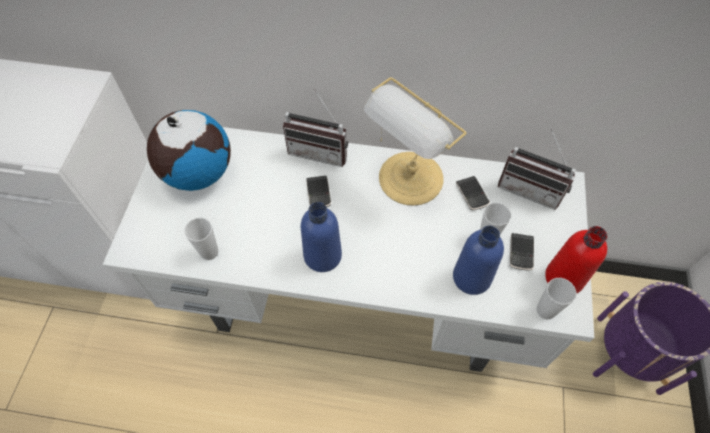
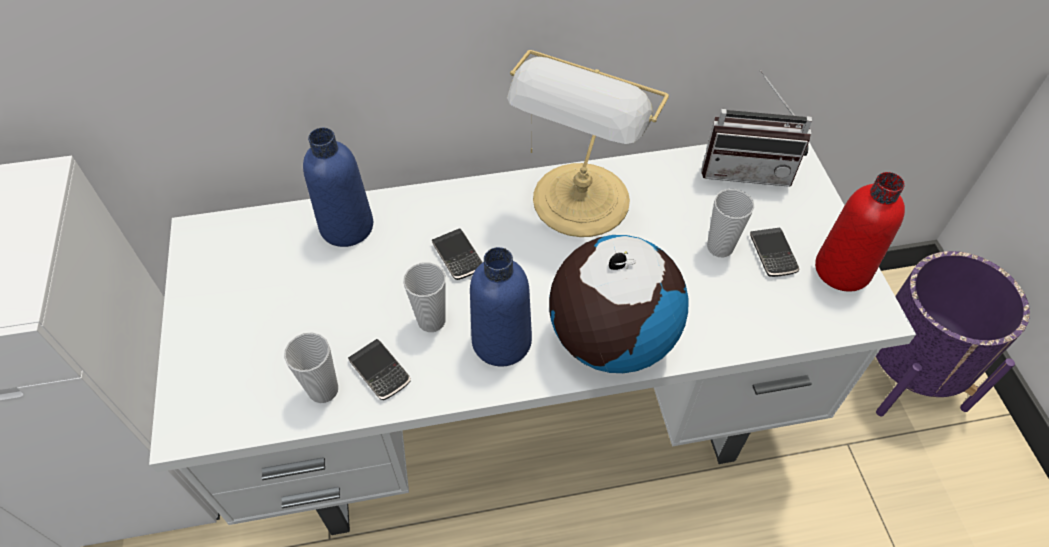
camera: 20 degrees left, 5 degrees down
(198, 173) = (258, 280): globe -> globe (610, 339)
(320, 151) = (435, 198): radio -> none
(471, 277) = (724, 306): blue bottle -> blue bottle (347, 227)
(472, 194) = (673, 198): phone -> phone (380, 371)
(546, 310) = (839, 319): cup -> cup (431, 321)

